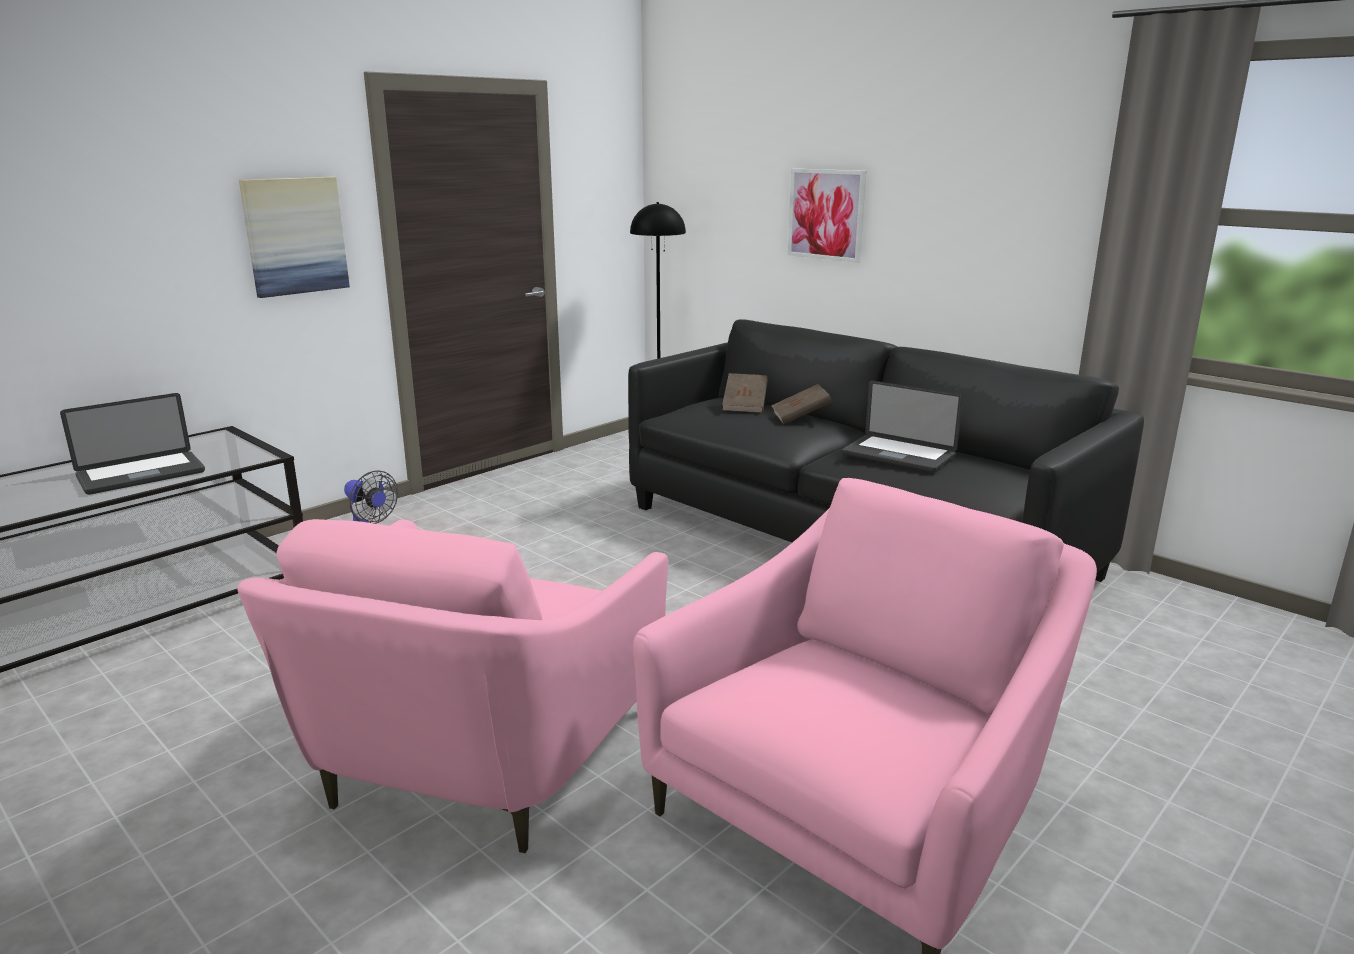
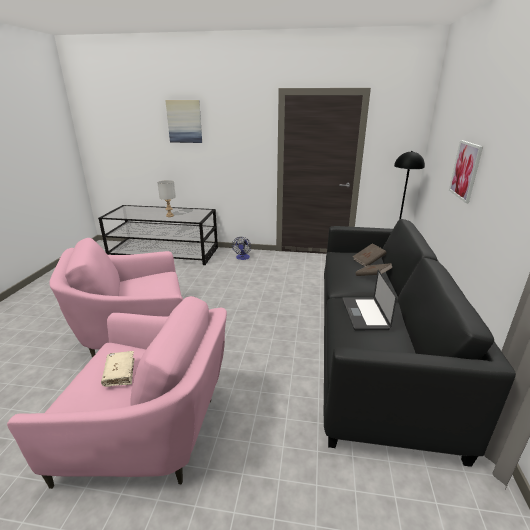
camera: 55 degrees right, 5 degrees up
(141, 474) = (170, 216): laptop -> grey table lamp
(295, 236) = (244, 149): picture -> picture (184, 121)
(841, 689) = (119, 373): none -> beige book

